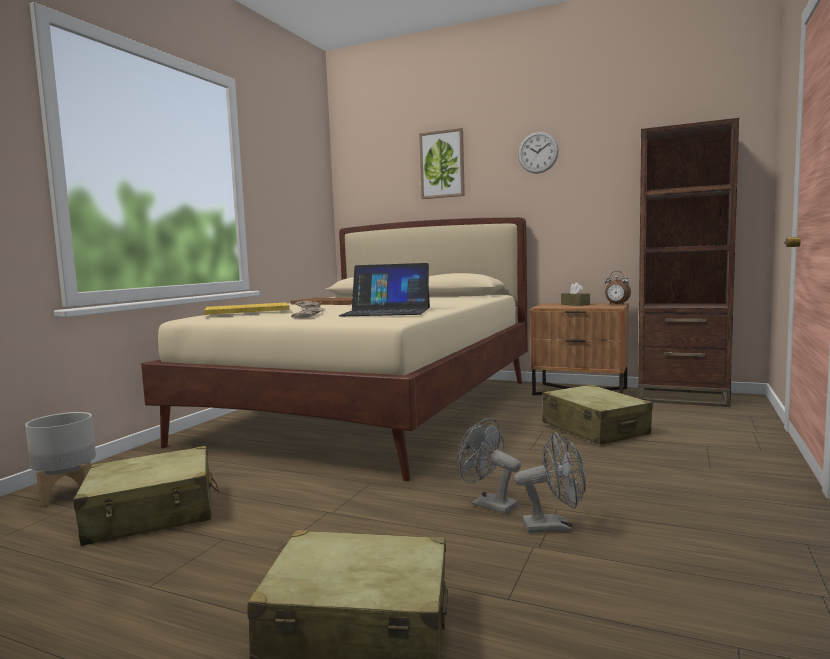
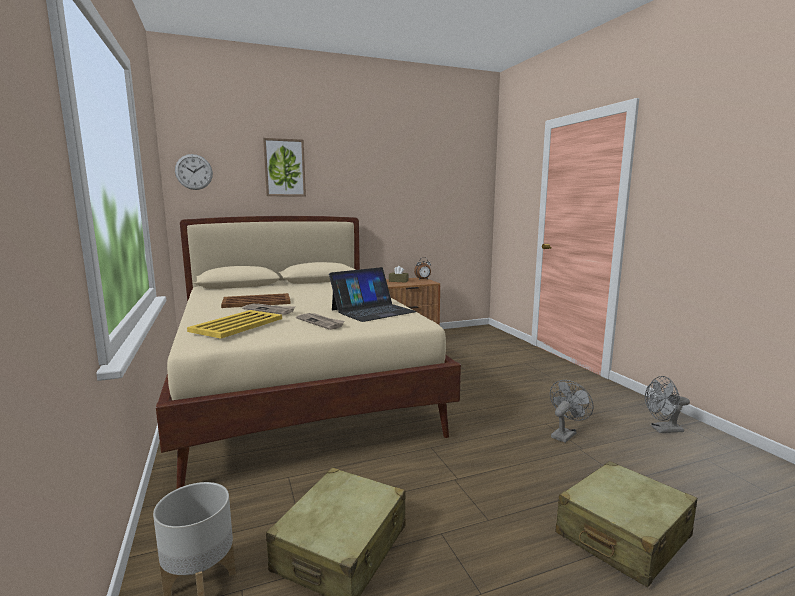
camera: 45 degrees left, 5 degrees up
(488, 504) = (517, 434): grey fan -> grey fan (662, 430)
(538, 152) = (363, 168): wall clock -> wall clock (194, 172)
(595, 429) = (464, 366): beige suitcase -> none
(682, 397) = (460, 333): brown bookcase -> none

